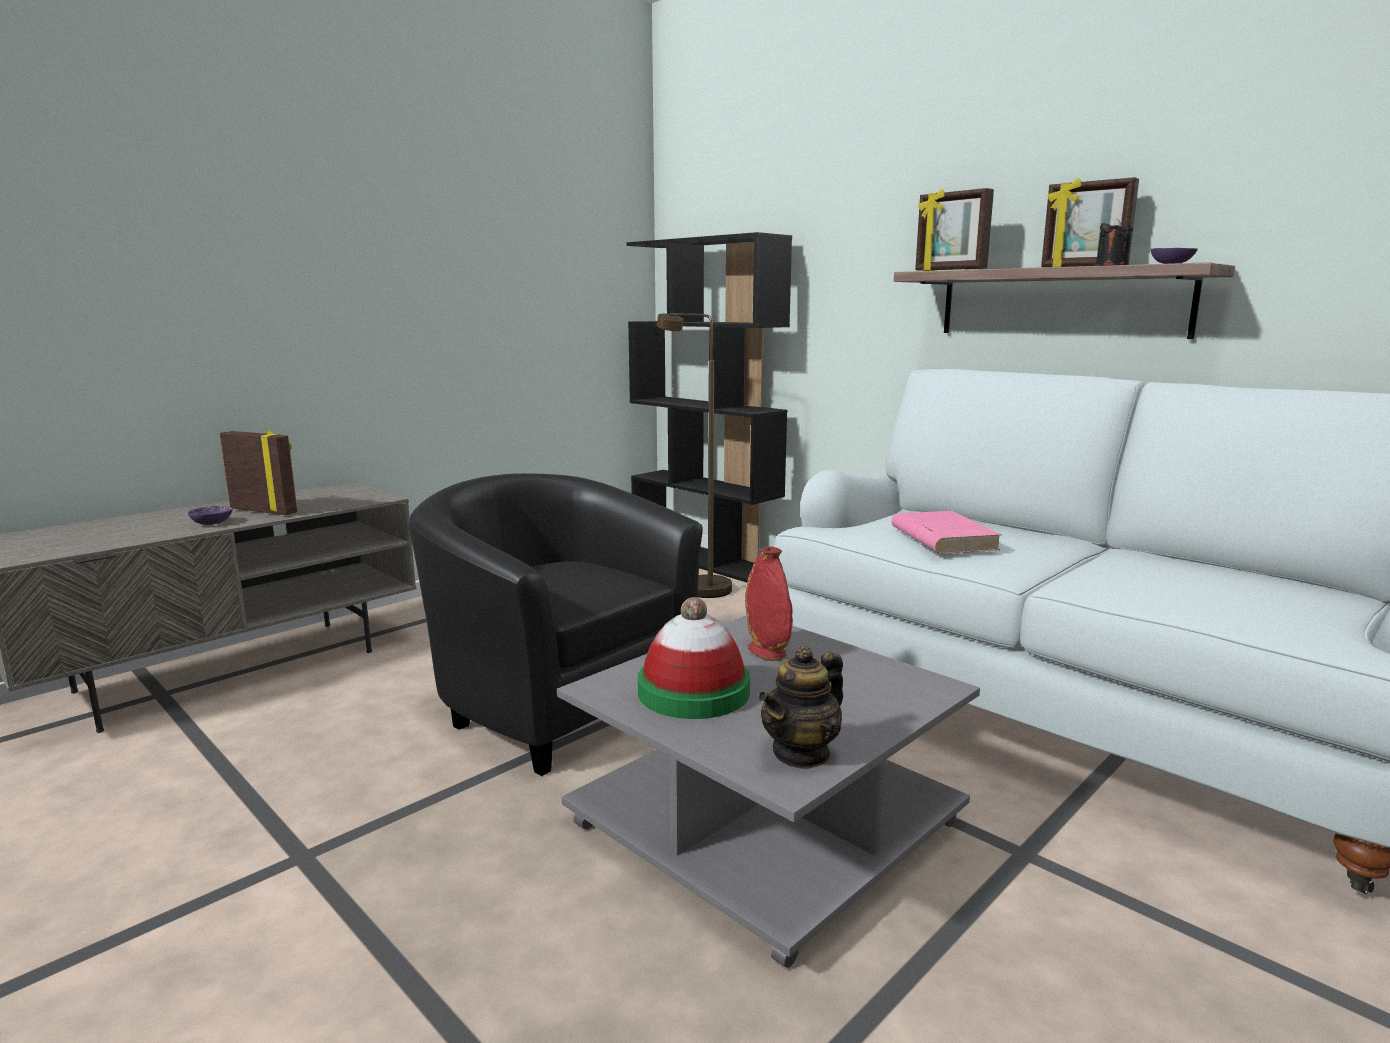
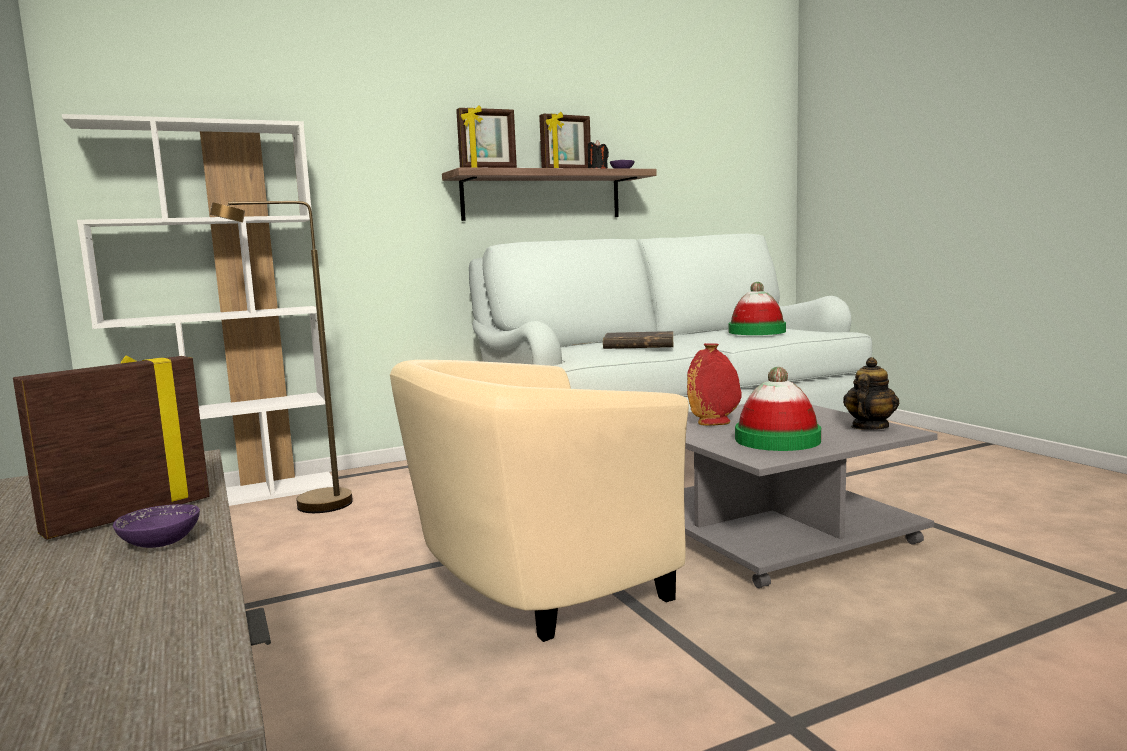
camera: 70 degrees left, 5 degrees down
(557, 704) = (533, 586): black armchair -> beige armchair
(705, 560) = (234, 496): black bookcase -> white bookcase
(801, 753) = (869, 427): teapot -> teapot turned 120 degrees counterclockwise
(942, 538) = (638, 345): pink book -> brown book
(1187, 586) = (757, 331): none -> hat

